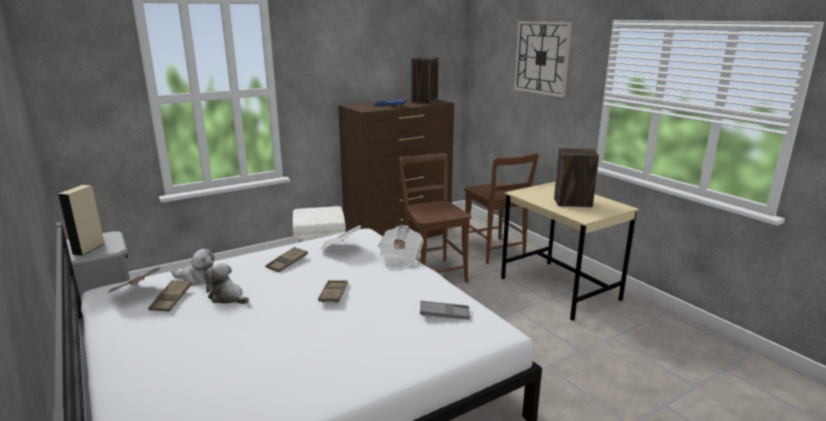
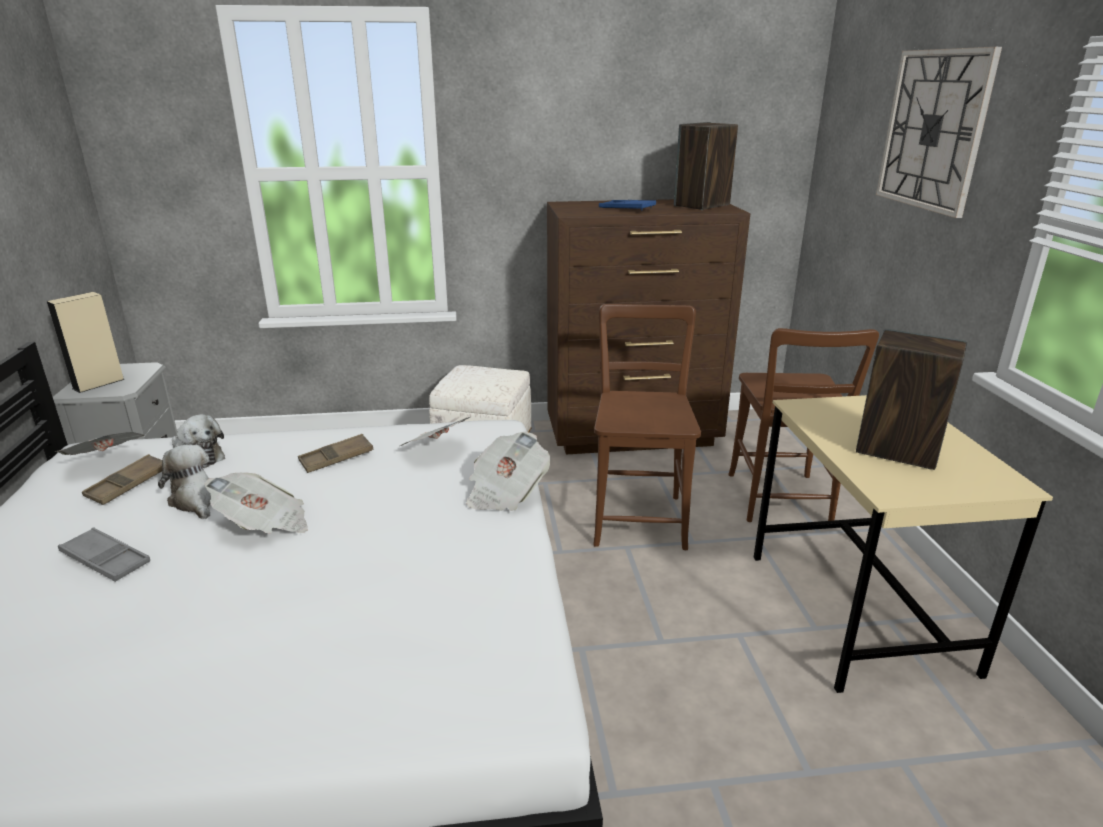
camera: 25 degrees right, 5 degrees up
(285, 299) = (264, 525): none -> newspaper
(333, 294) = (339, 535): brown tray -> none
(444, 314) = (469, 633): grey tray -> grey tray (106, 560)

